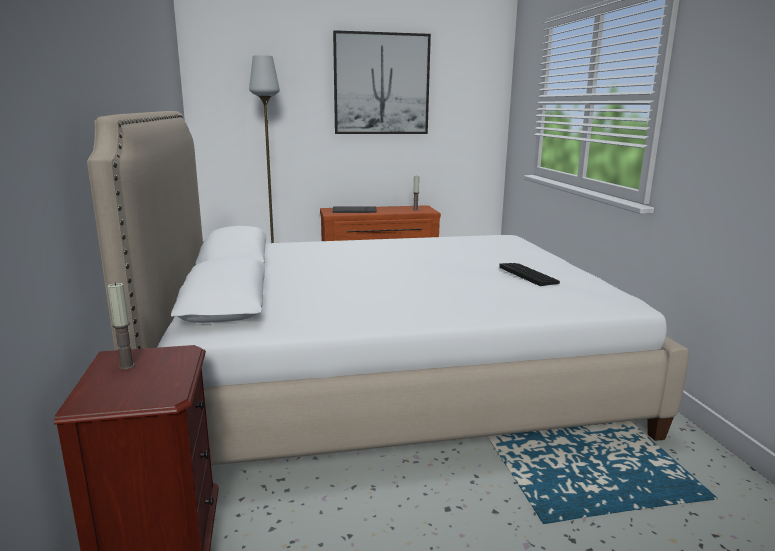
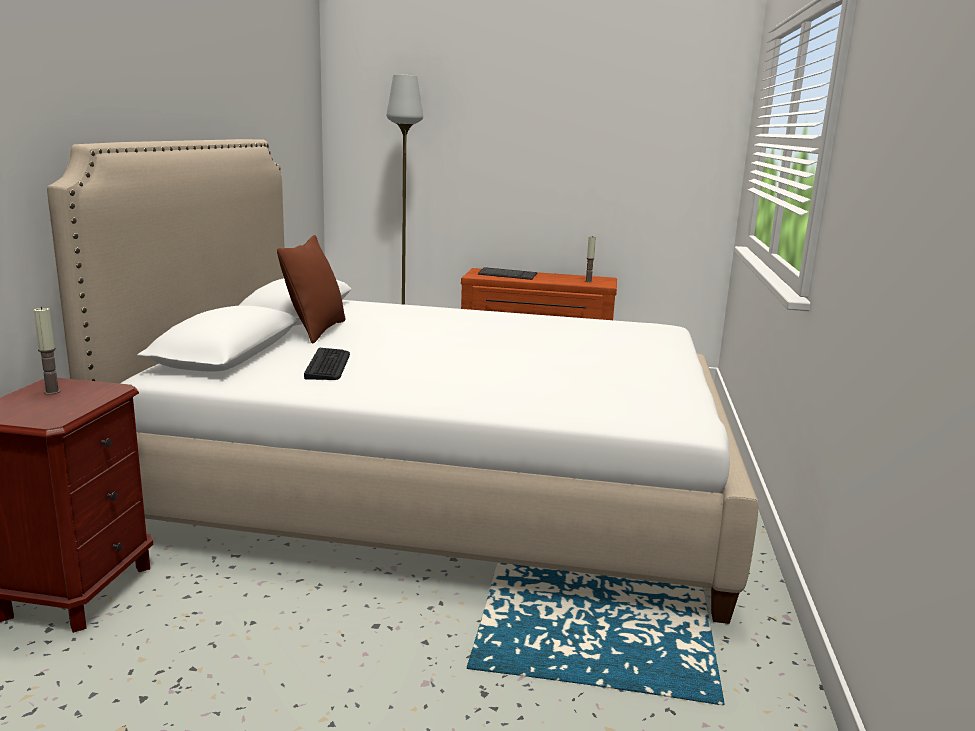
camera: 20 degrees right, 0 degrees up
(272, 271) = (316, 330): none -> brown pillow
(381, 84) = (561, 112): picture -> none
(528, 275) = (603, 373): keyboard -> keyboard (328, 365)

